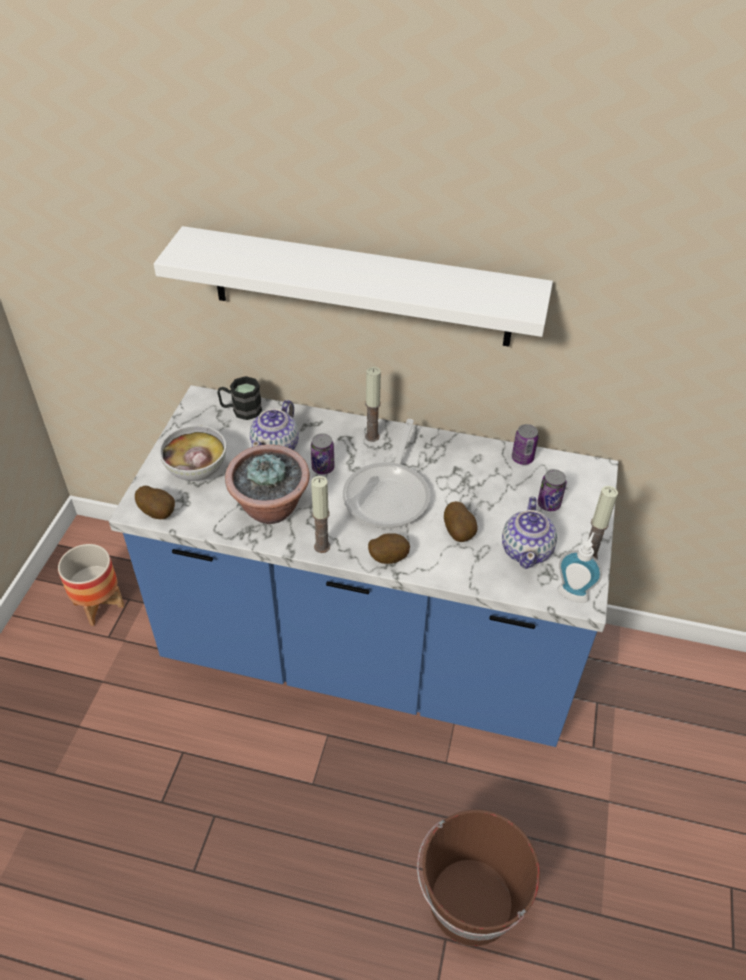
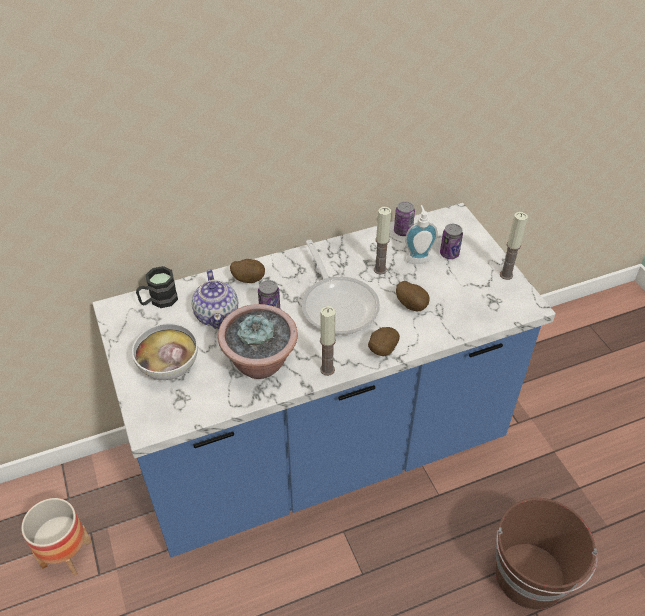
camera: 35 degrees left, 0 degrees up
(158, 512) = (170, 418): potato -> potato (248, 279)
(361, 287) = (243, 143): white shelf -> none
(372, 436) = (284, 269): candle -> candle (380, 269)
(527, 550) = (465, 292): teapot -> none
(574, 591) = (519, 303): soap dispenser -> soap dispenser (417, 258)

